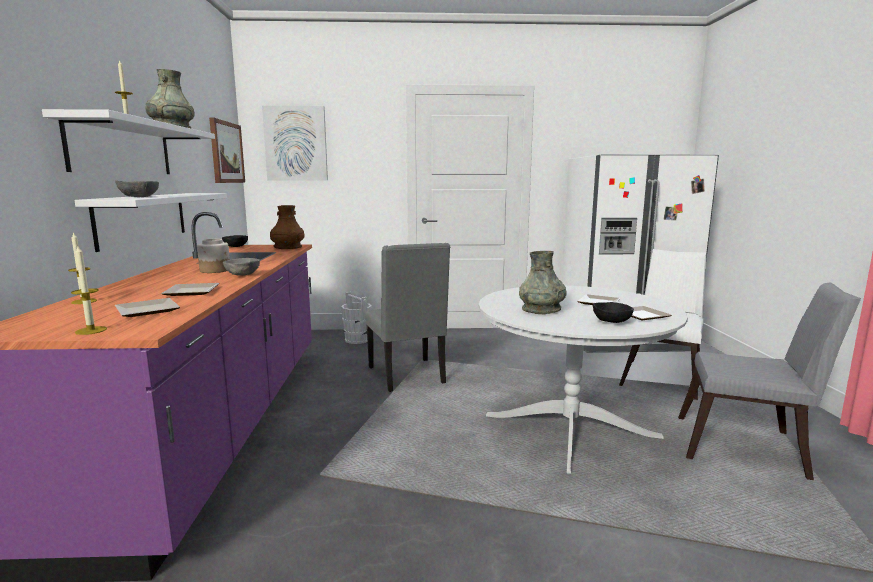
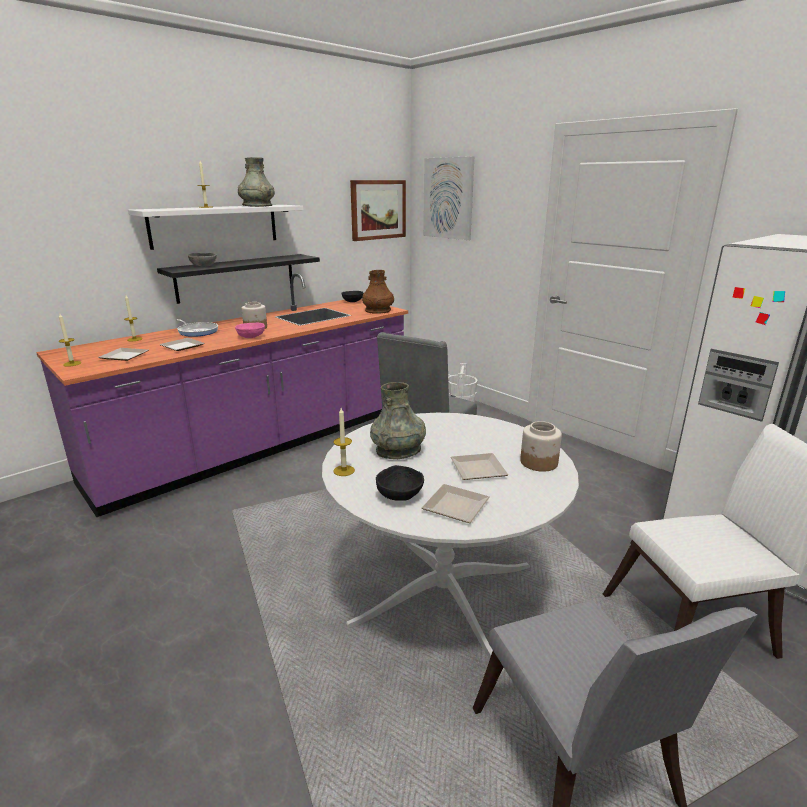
camera: 50 degrees right, 10 degrees up
(143, 218) = (236, 277): white shelf -> black shelf
(151, 283) = (197, 331): none -> frying pan
(242, 274) = (251, 337): grey bowl -> pink bowl
(552, 325) = (344, 470): none -> candle
(607, 293) = (539, 463): none -> jar

